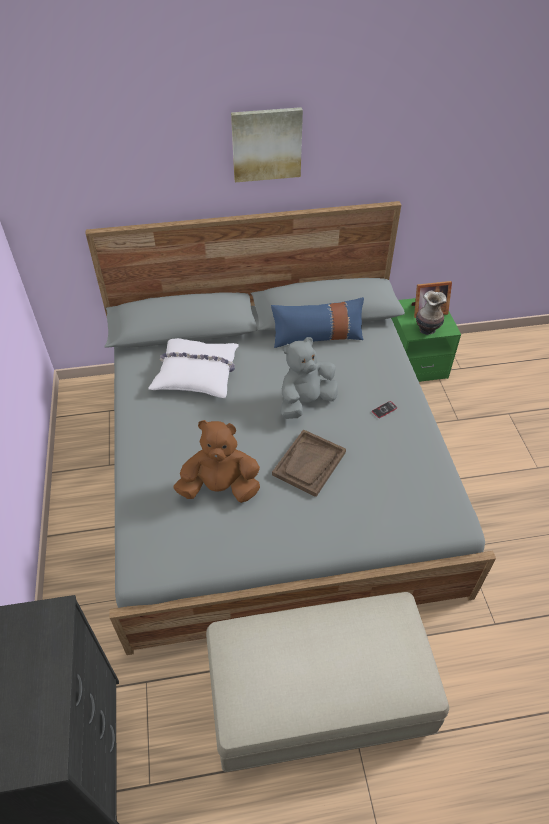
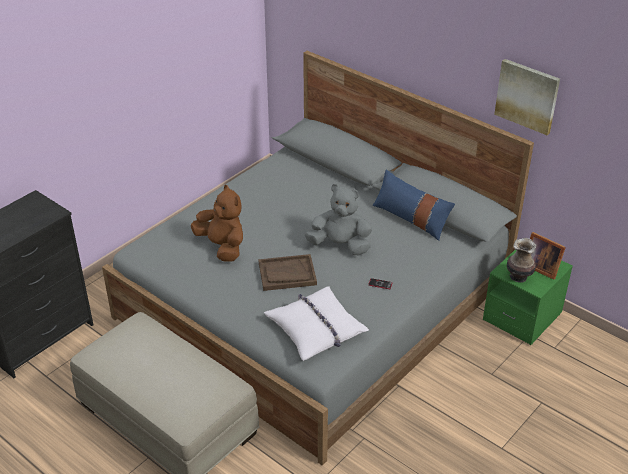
camera: 50 degrees right, 10 degrees down
(197, 373) = (304, 187): white pillow -> white pillow (316, 329)
(266, 144) = (435, 42): picture -> picture (527, 96)

